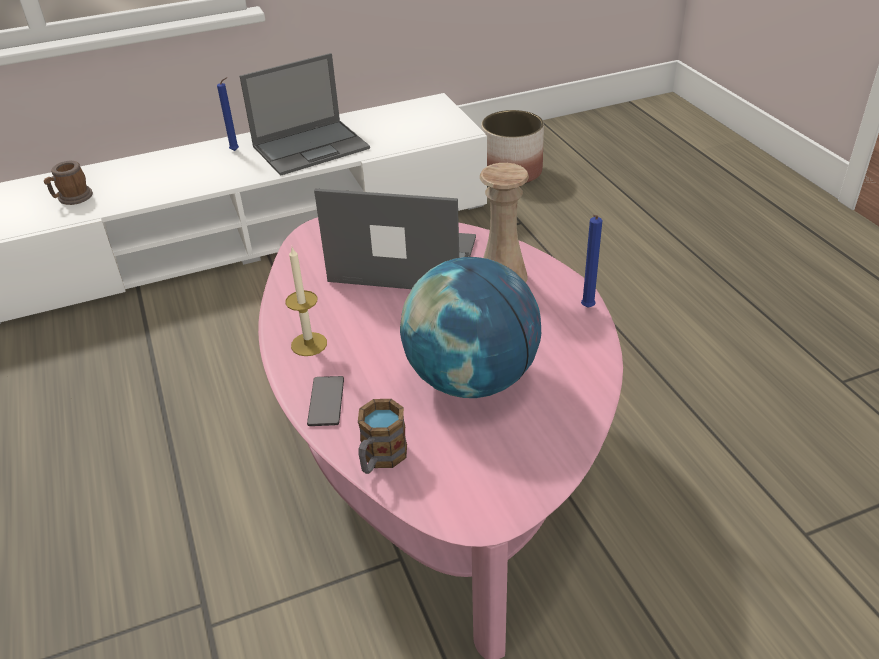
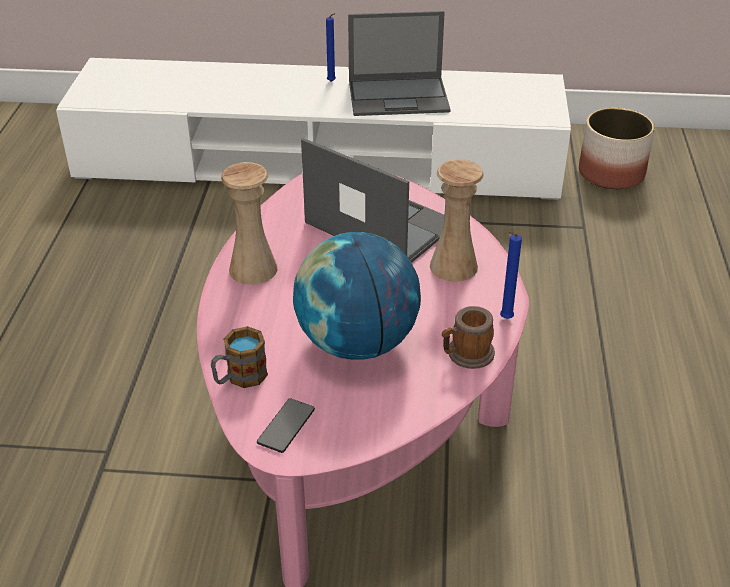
camera: 25 degrees right, 0 degrees up
(72, 198) = (176, 89): mug -> mug (466, 355)
(309, 344) = (253, 269): candle -> beige vase
(326, 402) = (233, 319): phone -> phone (286, 426)

